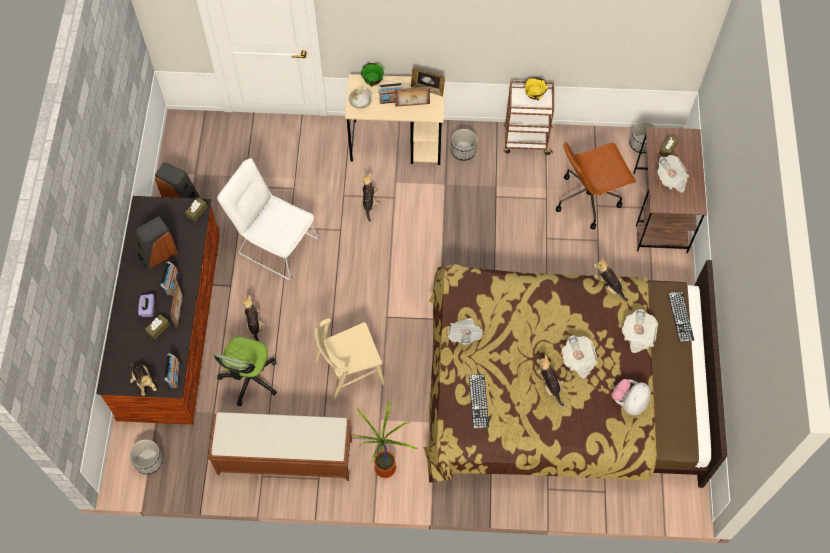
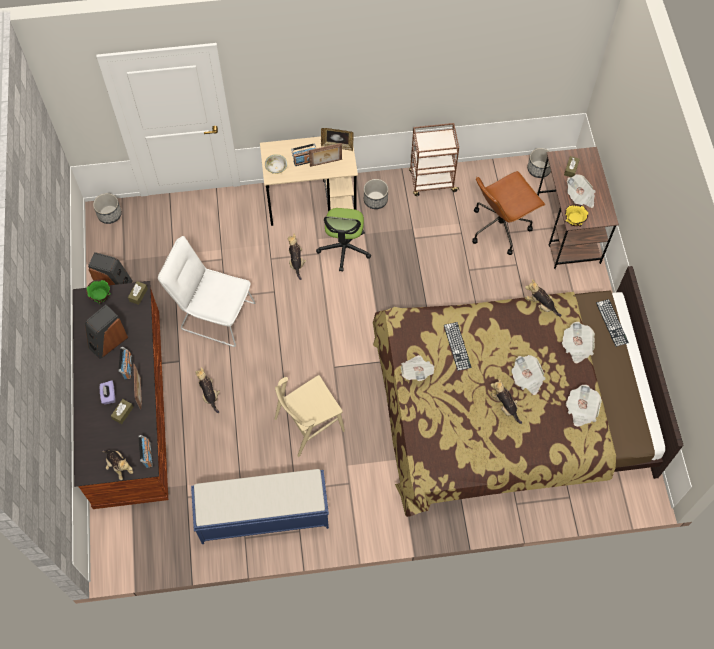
camera: 10 degrees left, 0 degrees up
(148, 461) = (132, 542): planter -> planter (109, 214)
(249, 378) = (215, 447): office chair -> office chair (344, 248)
(284, 456) = (262, 515): brown bench -> blue bench
(373, 82) = (284, 146): green bowl -> green bowl (101, 297)
(386, 469) = (362, 511): potted plant -> none
(478, 401) = (442, 432): keyboard -> keyboard (457, 346)
(534, 95) = (437, 138): yellow bowl -> yellow bowl (573, 221)
(629, 402) = (581, 410): plush toy -> newspaper

